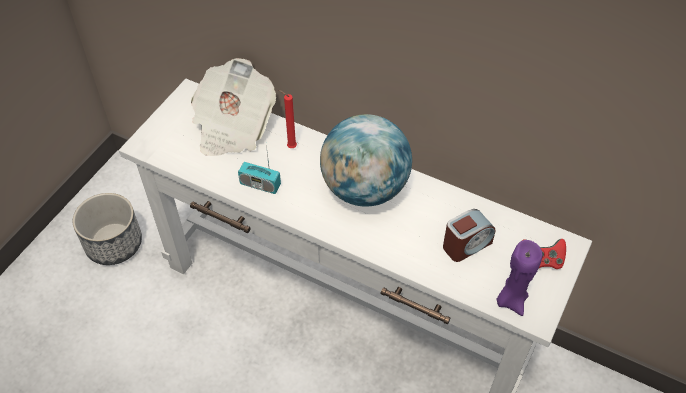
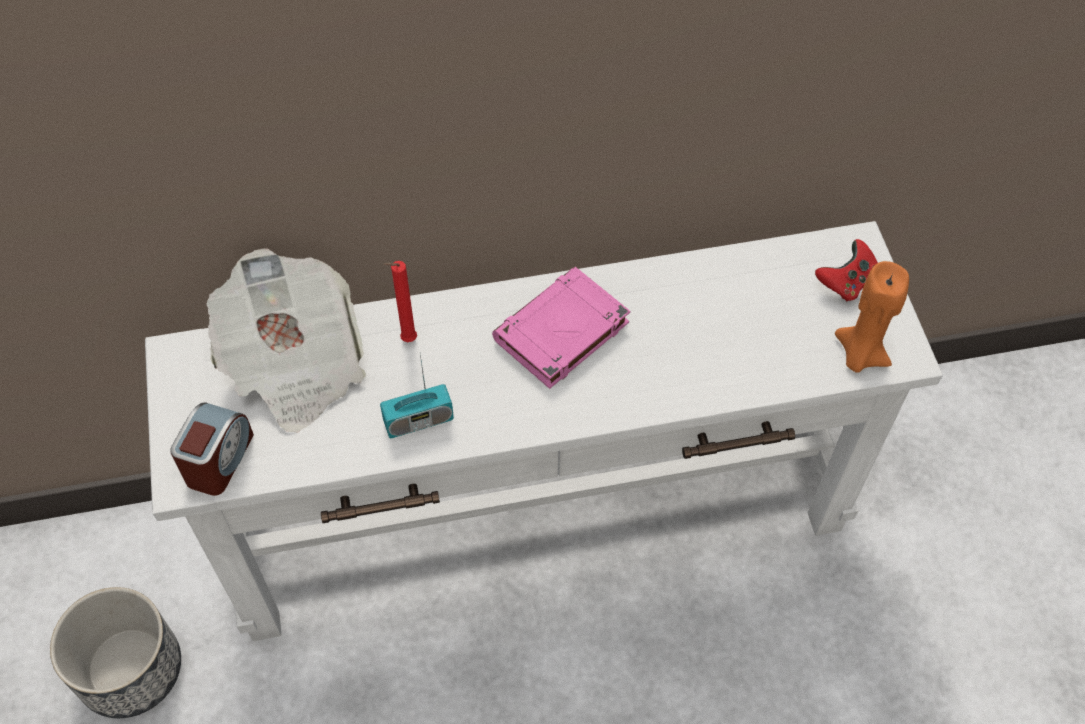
camera: 40 degrees left, 5 degrees up
(364, 189) = (561, 333): globe -> pink book
(466, 245) = (749, 322): alarm clock -> alarm clock (219, 460)
(511, 300) = (859, 355): purple candle -> orange candle

